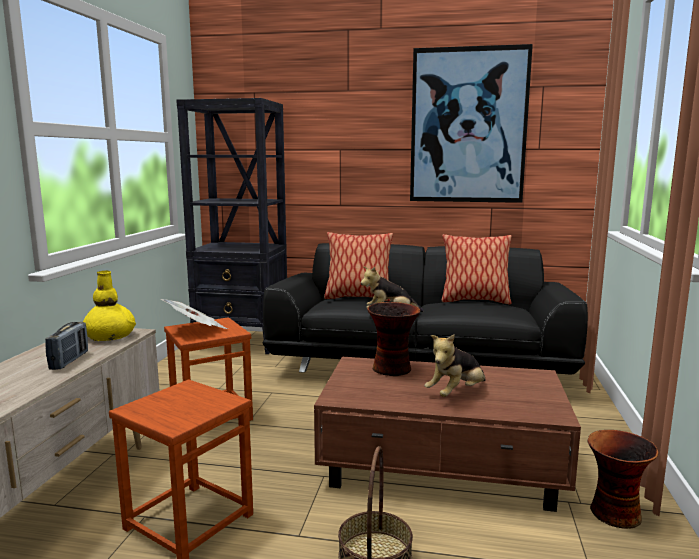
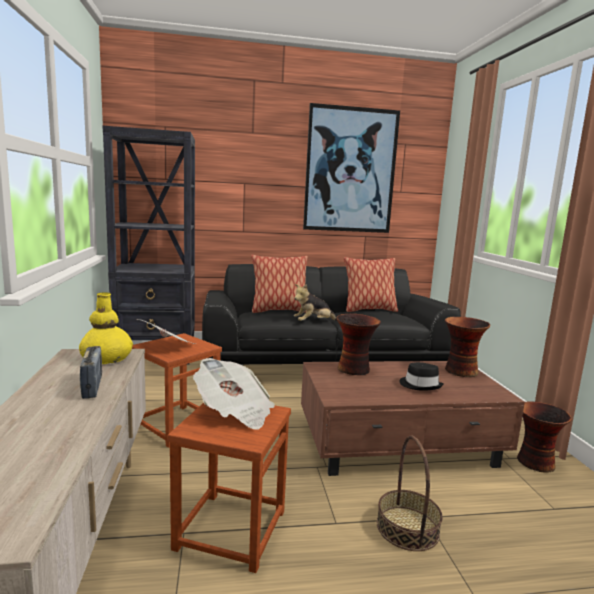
camera: 20 degrees left, 0 degrees up
(190, 398) = (235, 412): none -> newspaper
(456, 393) = (420, 385): plush toy -> black hat
(531, 382) = (460, 371): none -> vase

